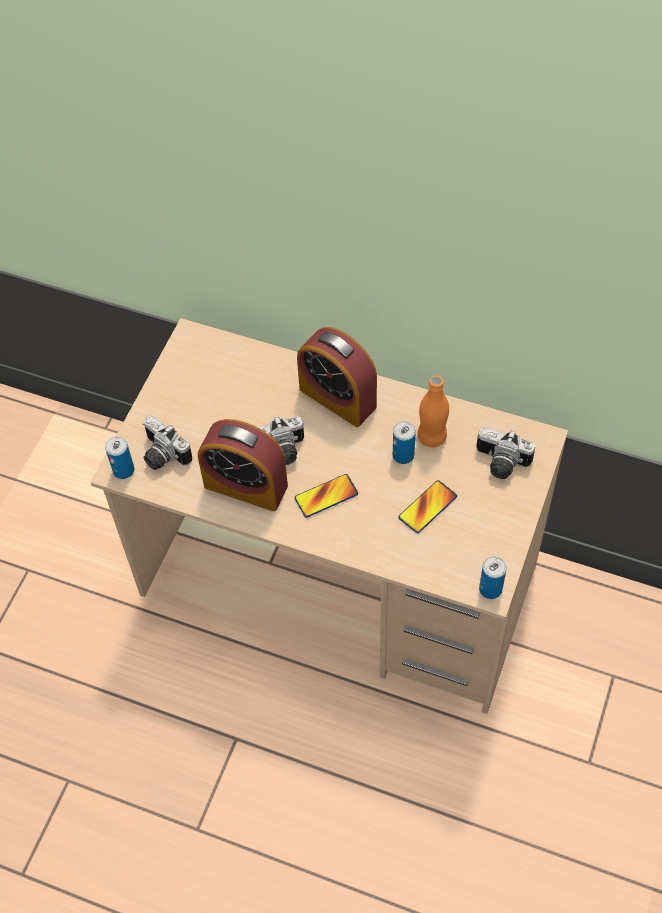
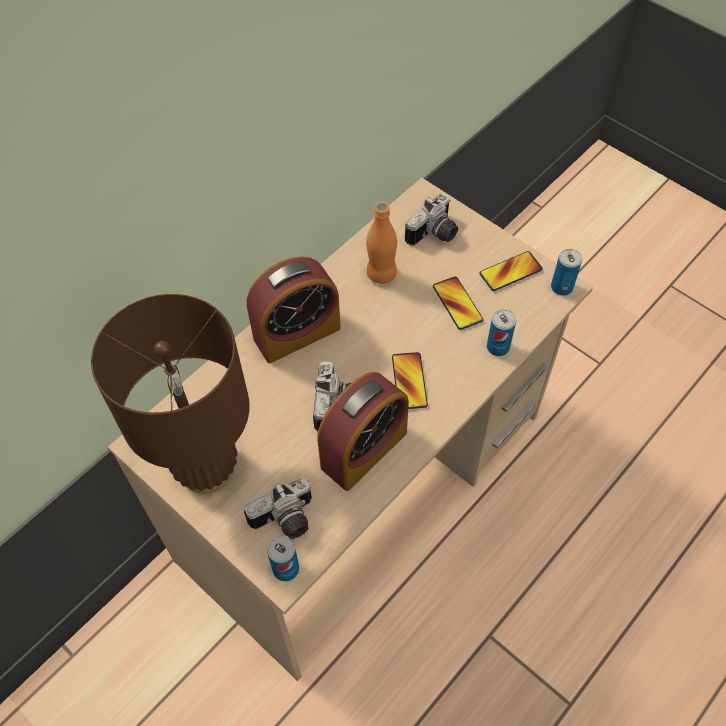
camera: 70 degrees left, 0 degrees up
(187, 386) = (206, 468): none -> brown table lamp
(403, 455) = (391, 303): can -> can (498, 347)
(487, 540) = (510, 272): none -> phone

